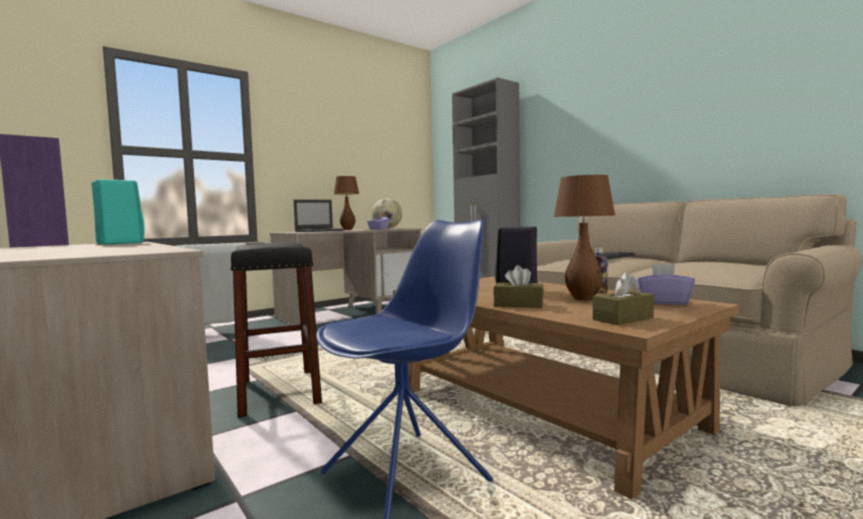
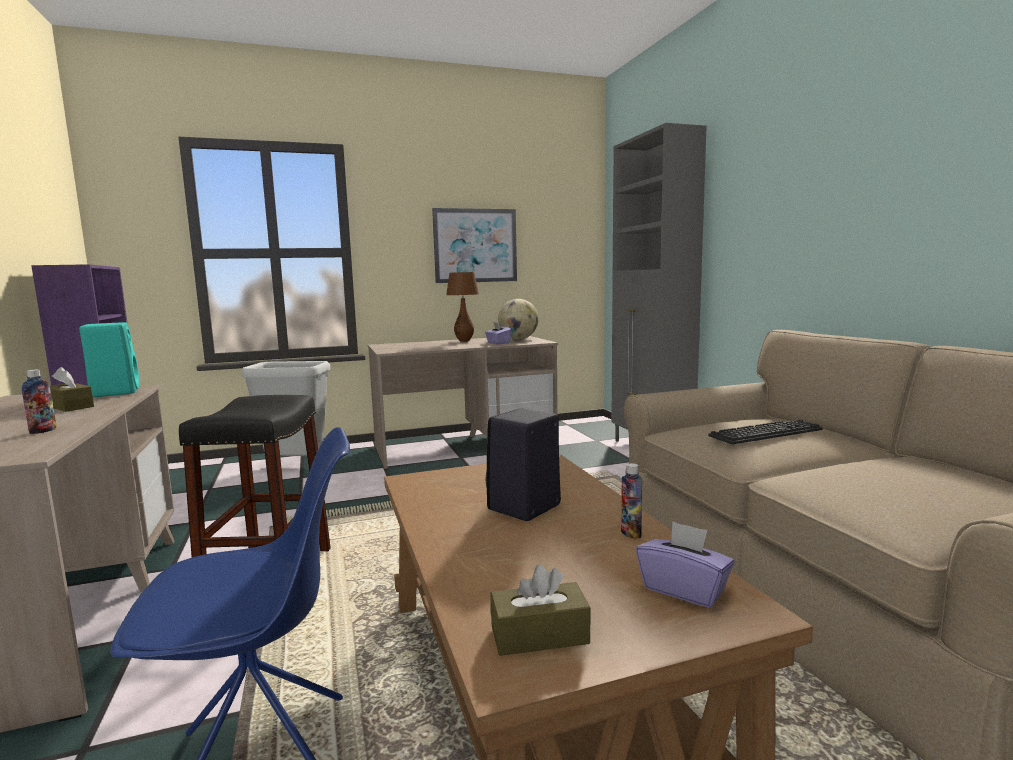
camera: 20 degrees right, 5 degrees up
(133, 248) = (43, 431): none -> bottle
(319, 231) = (421, 346): laptop -> none
(347, 160) = (475, 245): none -> picture
(518, 305) = (464, 552): brown tissue box -> brown tissue box (70, 406)
(583, 299) = (578, 551): brown table lamp -> none

